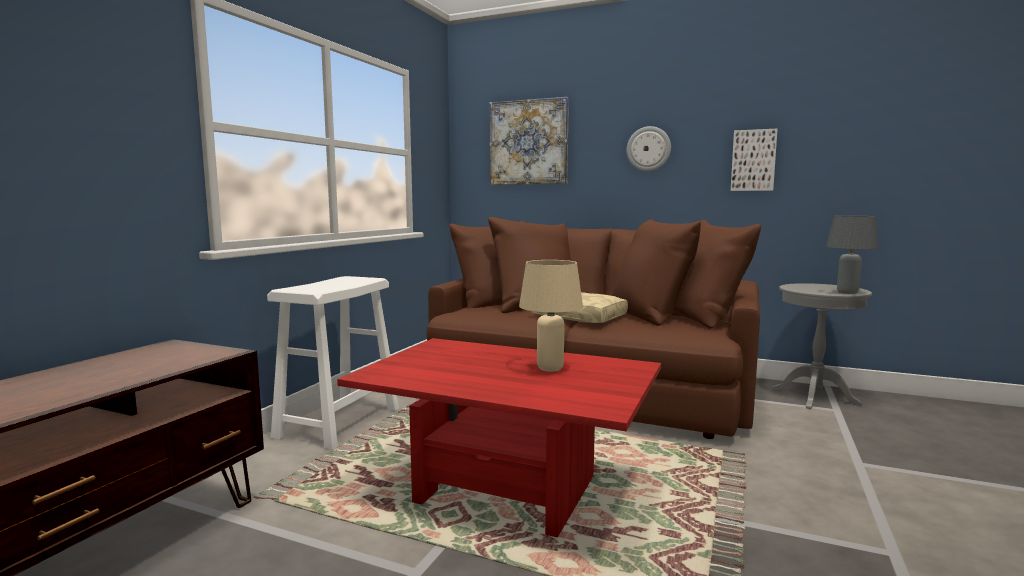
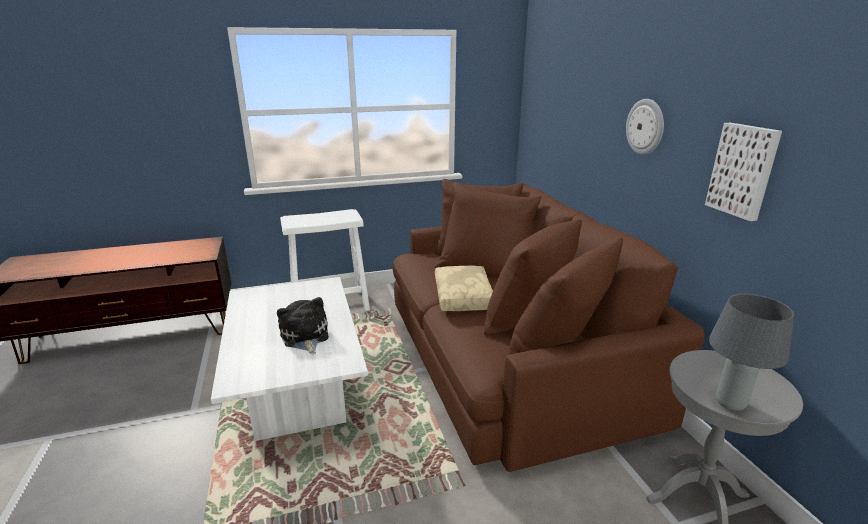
camera: 50 degrees right, 15 degrees up
(507, 490) = (299, 398): red coffee table -> white coffee table
(528, 142) = (563, 98): picture -> none
(550, 369) = (305, 337): beige table lamp -> plush toy

